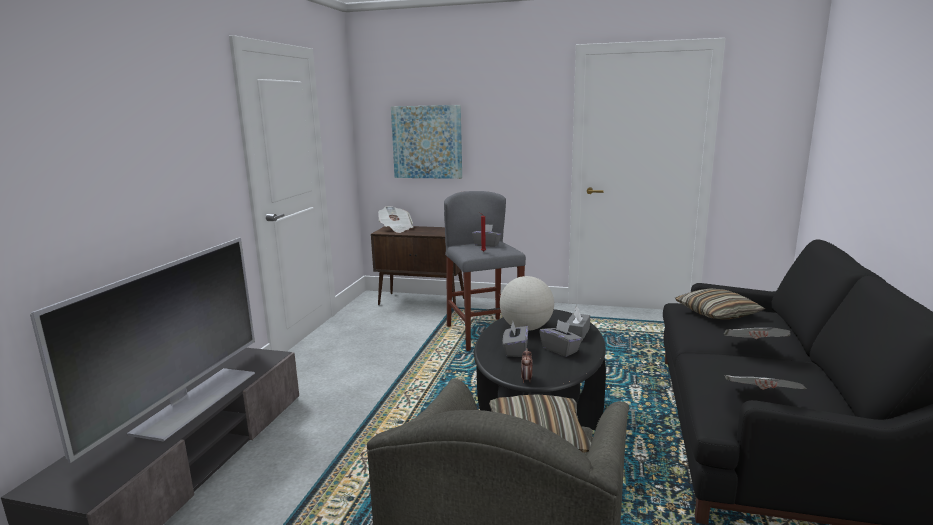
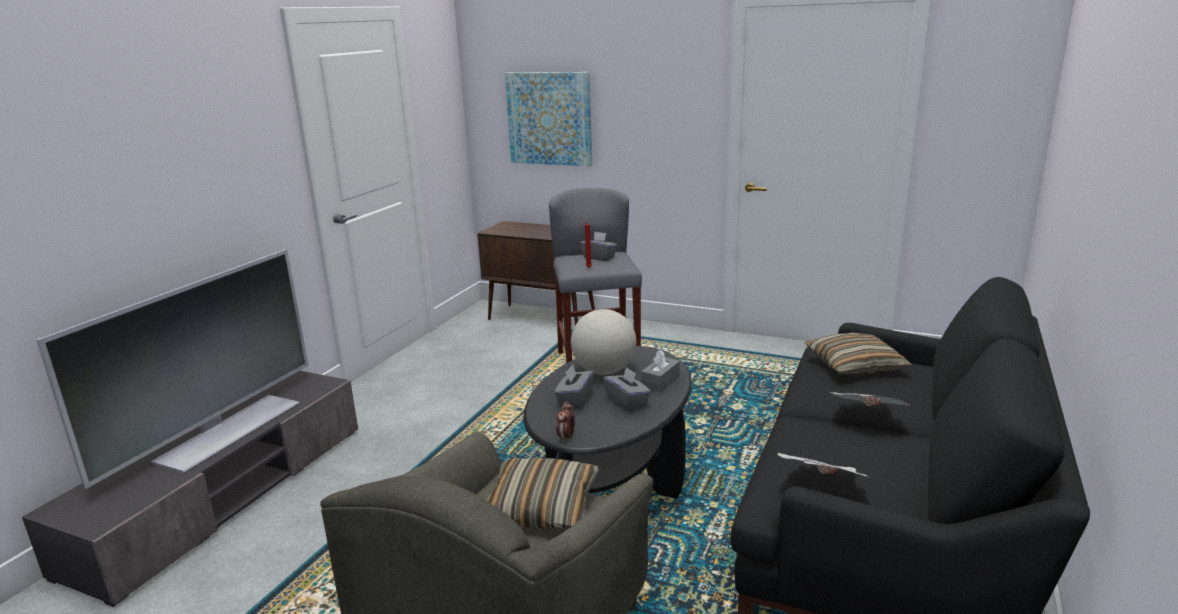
camera: 10 degrees right, 5 degrees up
(396, 229) = (511, 227): newspaper -> none

